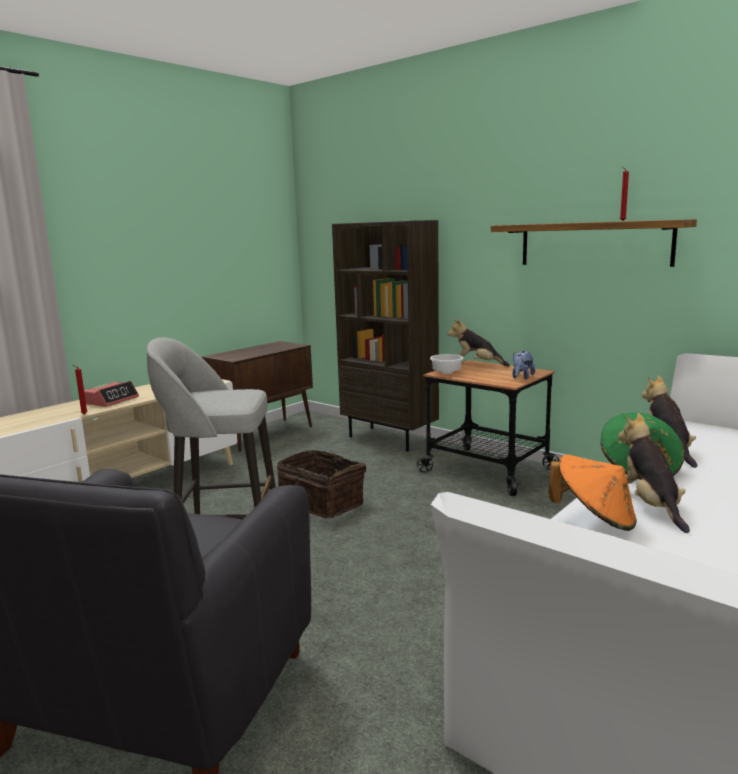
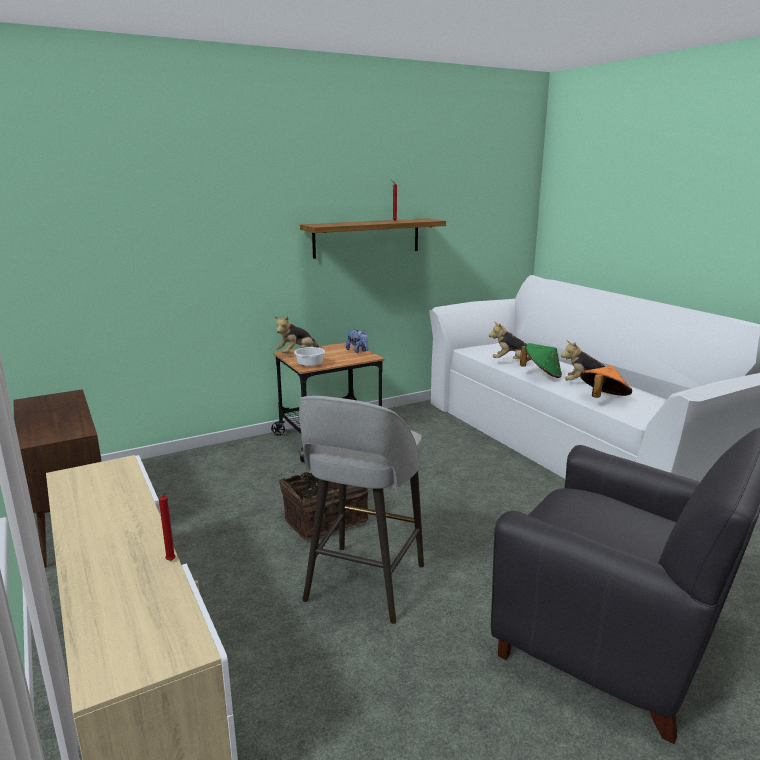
camera: 70 degrees left, 5 degrees up
(111, 400) = (115, 539): alarm clock -> none
(390, 439) = (203, 458): brown bookcase -> none

